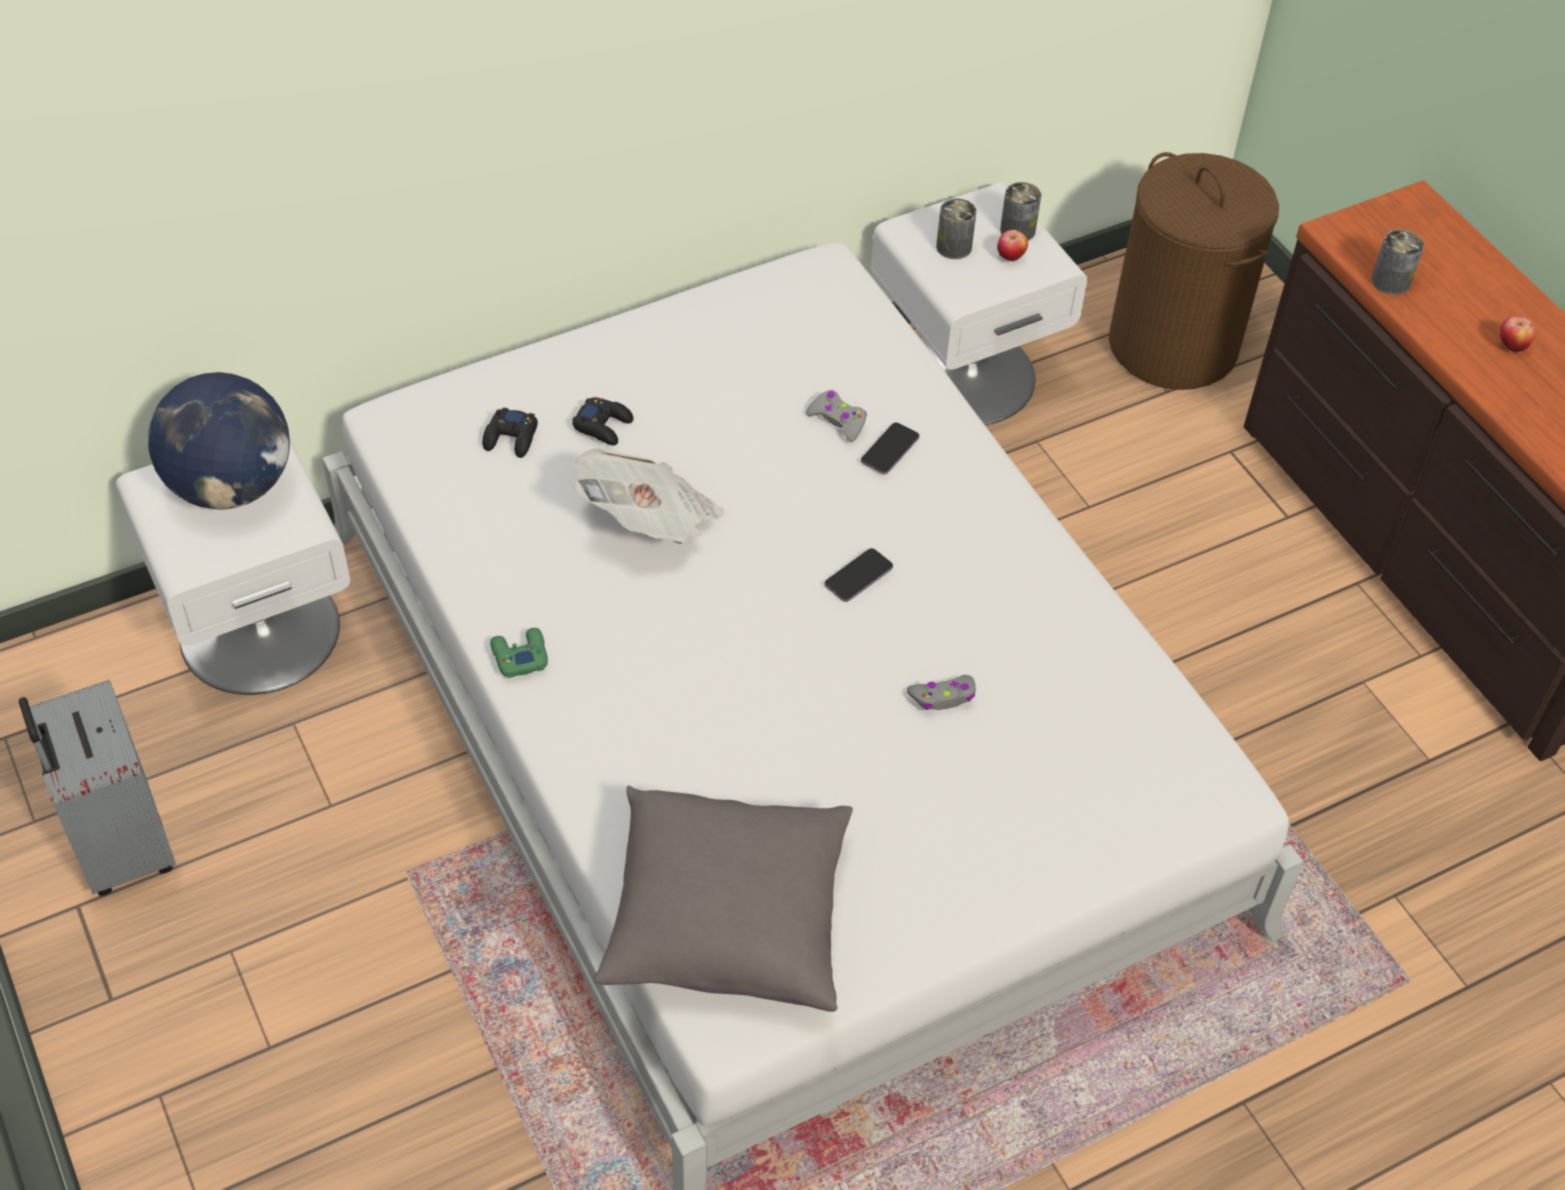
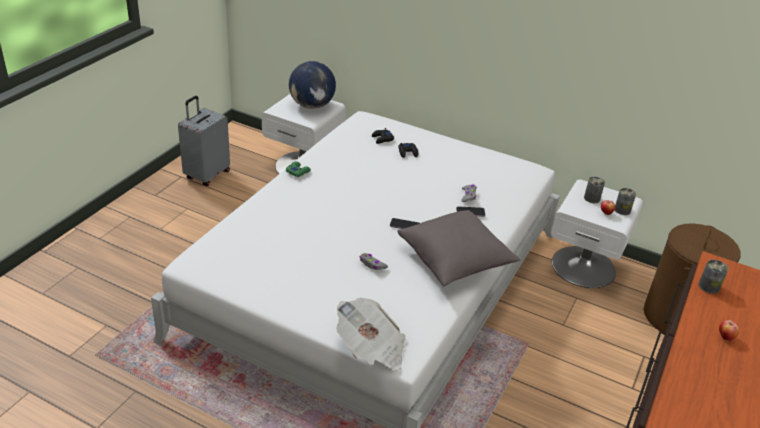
camera: 55 degrees right, 15 degrees down
(650, 521) = (378, 175): newspaper -> newspaper (371, 348)
(728, 918) = (232, 250): grey pillow -> grey pillow (455, 261)

